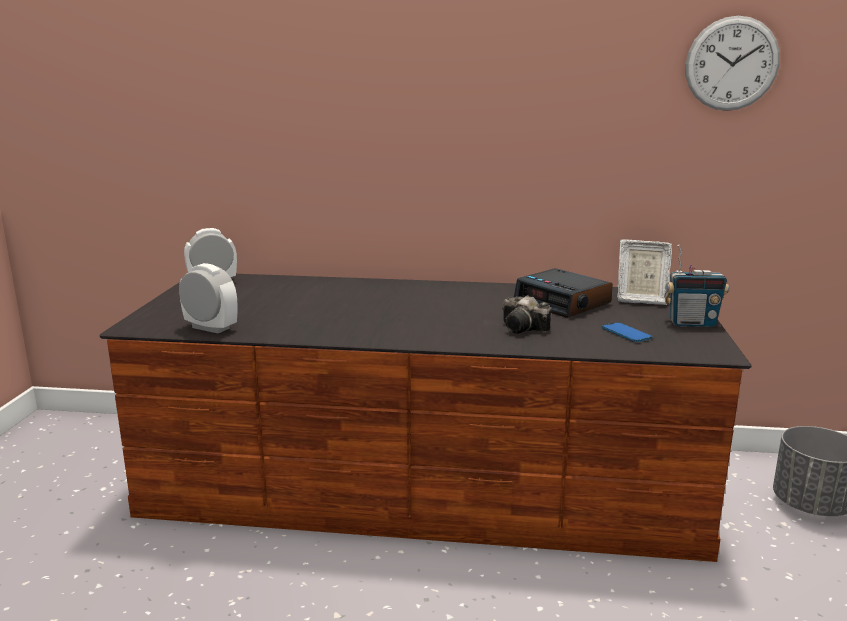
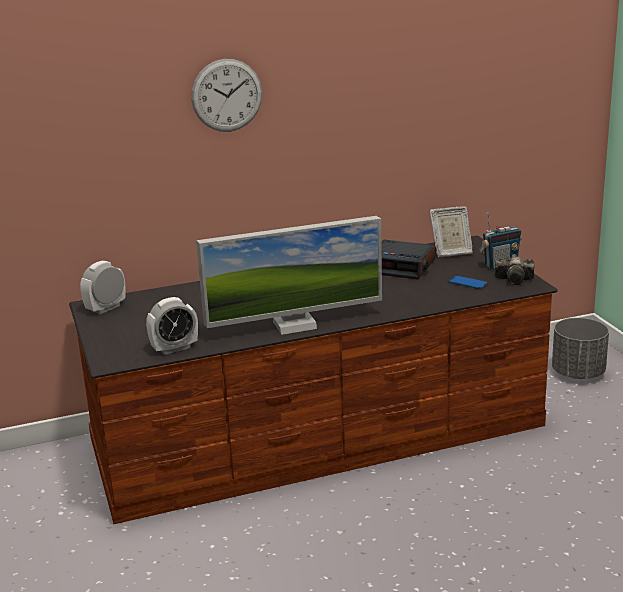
camera: 25 degrees left, 5 degrees up
(210, 328) = (174, 348): alarm clock -> alarm clock turned 150 degrees clockwise
(362, 333) = (294, 325): none -> monitor
(524, 329) = (400, 295): camera -> camera (516, 280)
(731, 64) = (486, 67): wall clock -> wall clock (227, 95)

